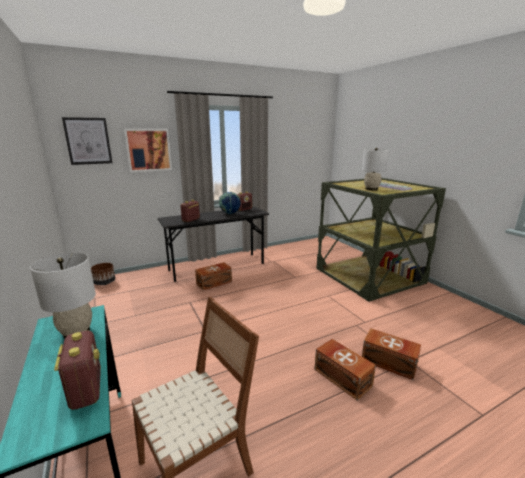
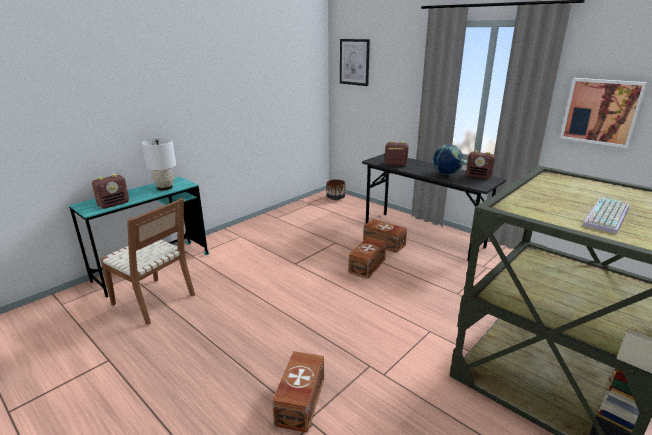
camera: 70 degrees right, 5 degrees up
(148, 150) = (400, 76): picture -> picture (601, 112)
(342, 377) = (260, 361): brown storage box -> brown storage box (368, 266)
(371, 189) = (542, 200): white table lamp -> none

